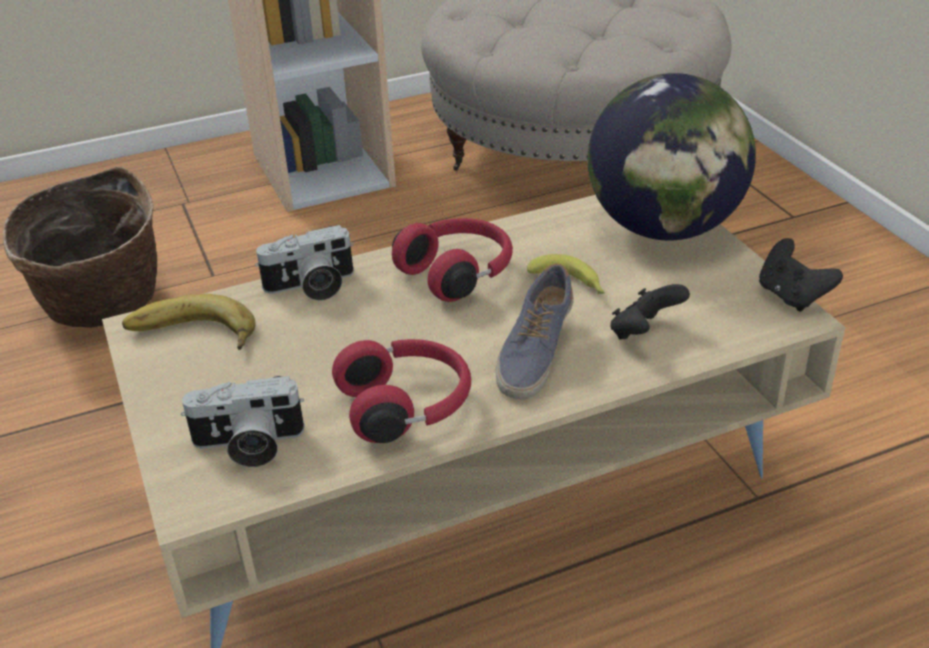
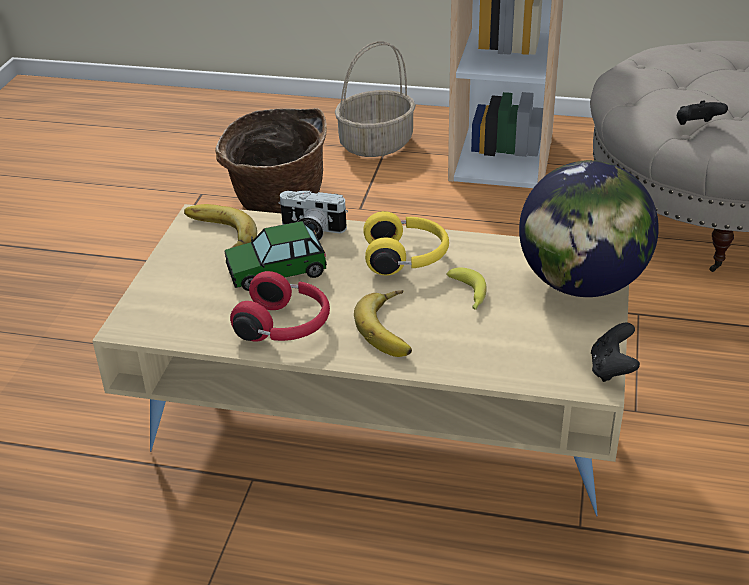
camera: 35 degrees right, 0 degrees up
(166, 200) = (376, 143): none -> basket
(248, 446) = (182, 309): camera -> none
(320, 348) = (276, 270): none -> toy car
(458, 273) = (406, 258): red headphones -> yellow headphones
(534, 352) = (393, 328): shoe -> banana
(644, 333) = (477, 347): black game controller -> black game controller (696, 126)

